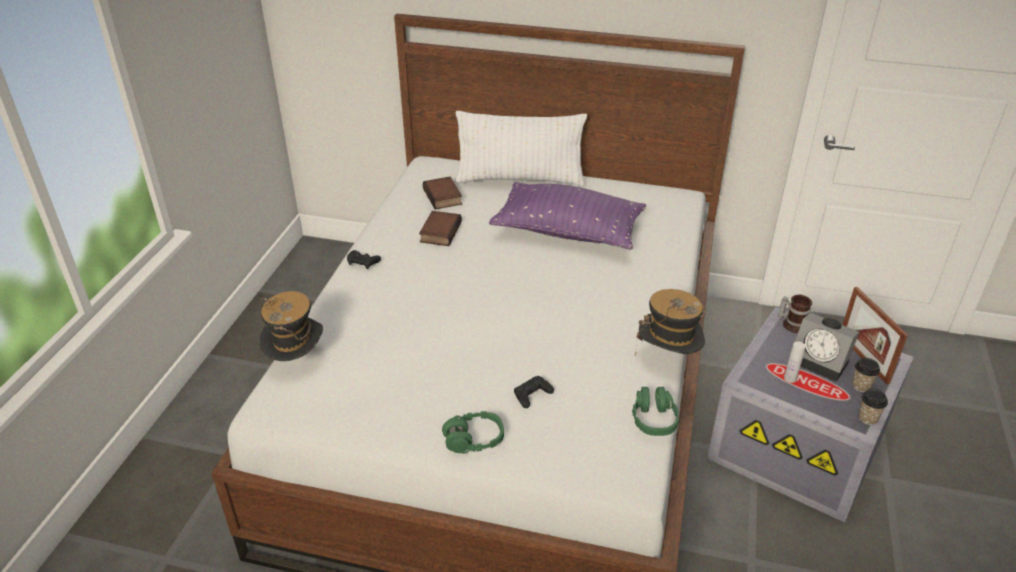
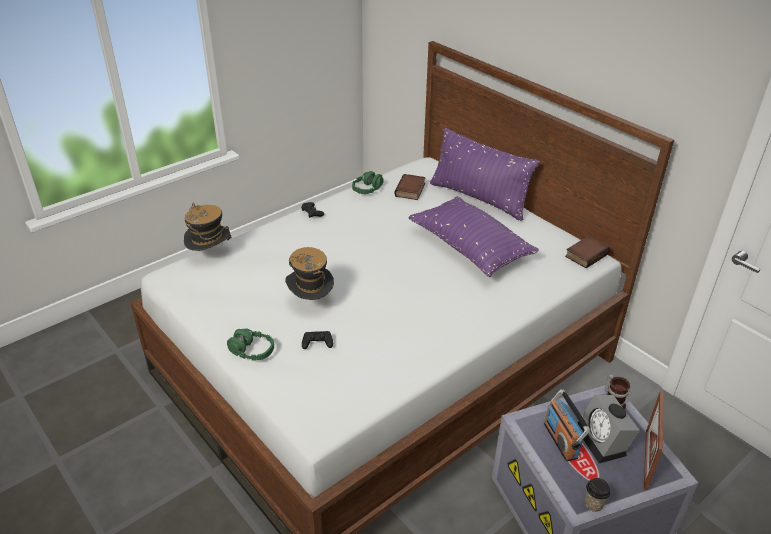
camera: 35 degrees right, 0 degrees up
(439, 232) = (381, 212): book -> book (586, 254)
(520, 180) = (478, 198): white pillow -> purple pillow
(653, 419) = (377, 399): green headphones -> green headphones (367, 189)
(667, 359) = (435, 366): hat -> hat (311, 302)
(790, 378) = (561, 440): white bottle -> radio
(861, 386) = (617, 478): cup -> none

